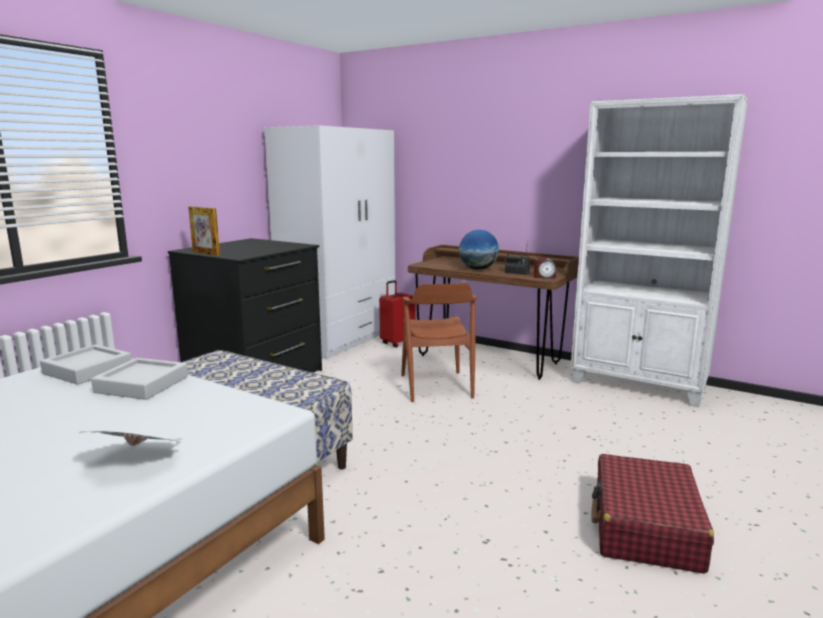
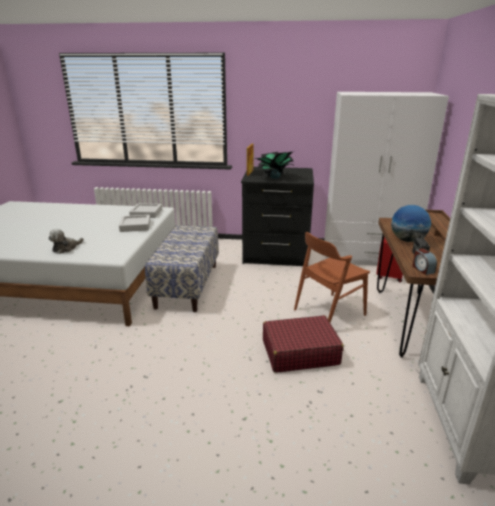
camera: 65 degrees right, 10 degrees up
(140, 459) = (66, 248): newspaper -> plush toy
(258, 250) = (274, 177): none -> potted plant
(645, 527) = (187, 447): red suitcase -> red suitcase (299, 352)

